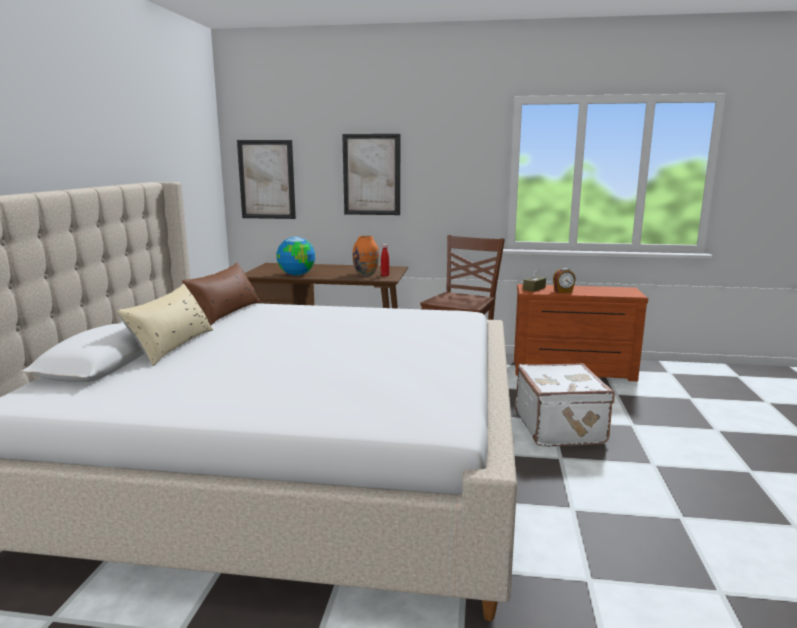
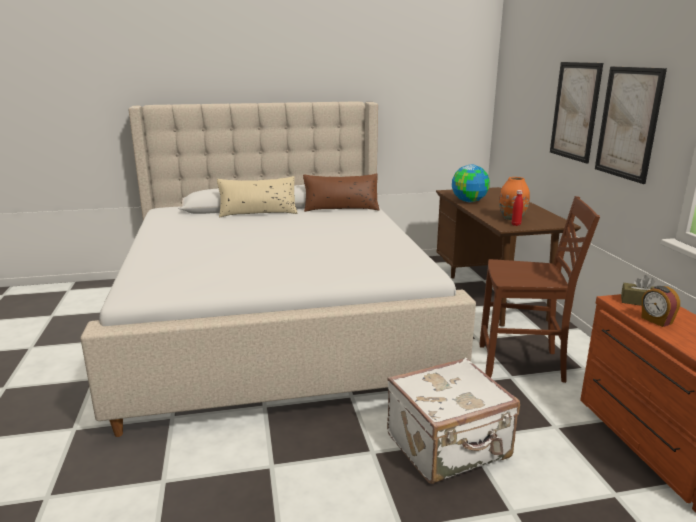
camera: 70 degrees right, 5 degrees up
(266, 179) = (513, 106): picture -> picture (628, 123)

